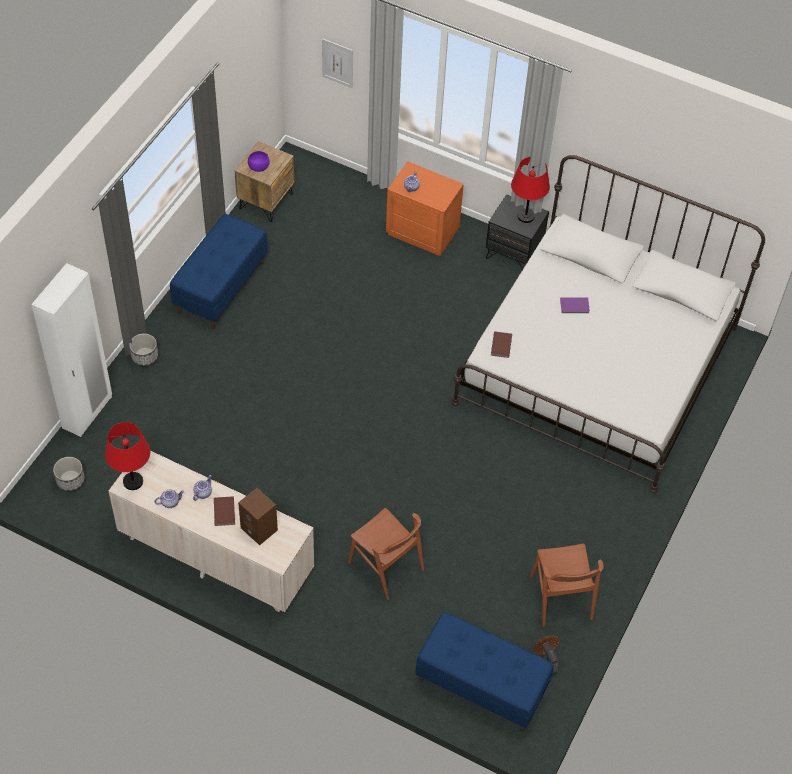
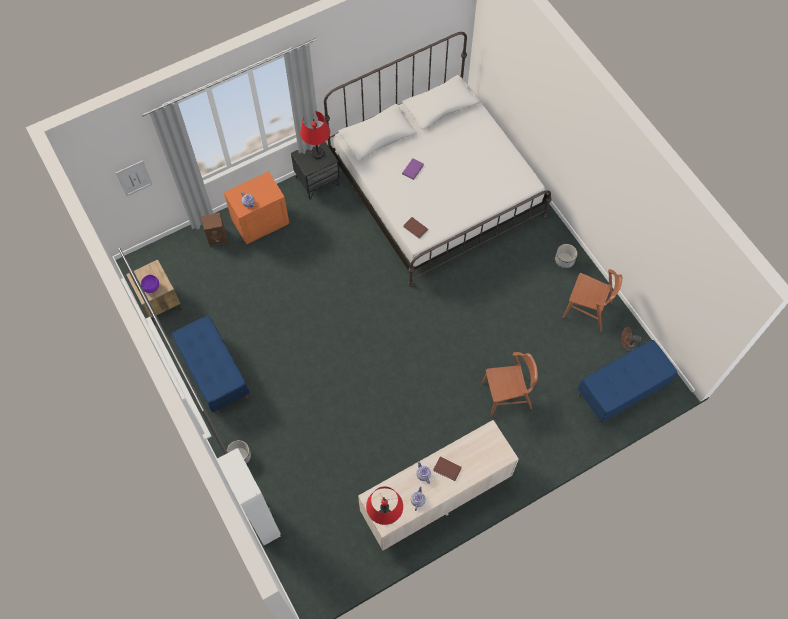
camera: 55 degrees left, 10 degrees up
(70, 481) = (313, 562): planter -> planter (564, 260)
(260, 529) = (475, 453): brown speaker -> brown speaker (217, 236)

